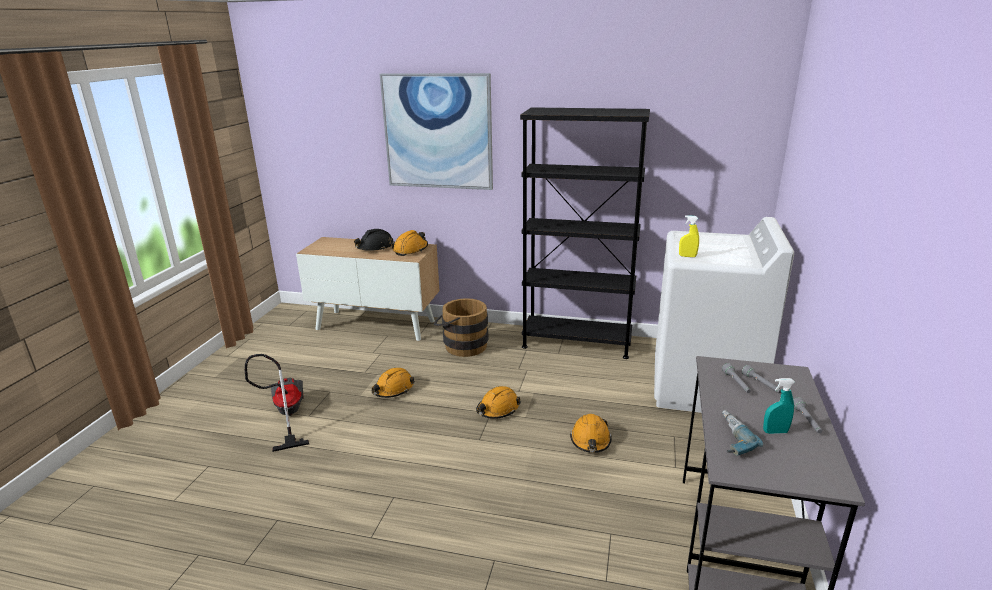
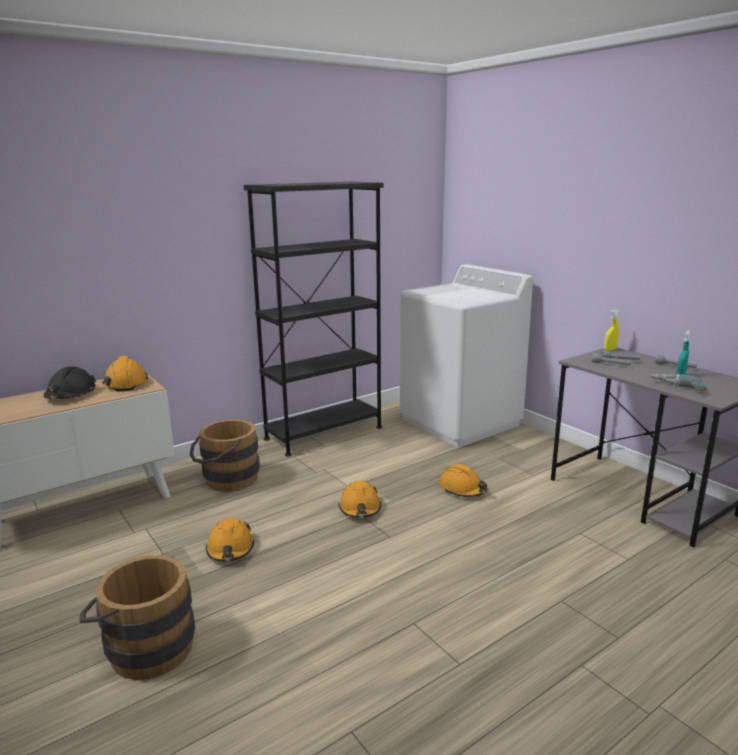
camera: 50 degrees left, 5 degrees down
(286, 415) = (145, 647): vacuum cleaner -> brown bucket
(438, 132) = (131, 222): picture -> none
(687, 256) = (461, 299): yellow spray bottle -> yellow spray bottle (610, 350)

